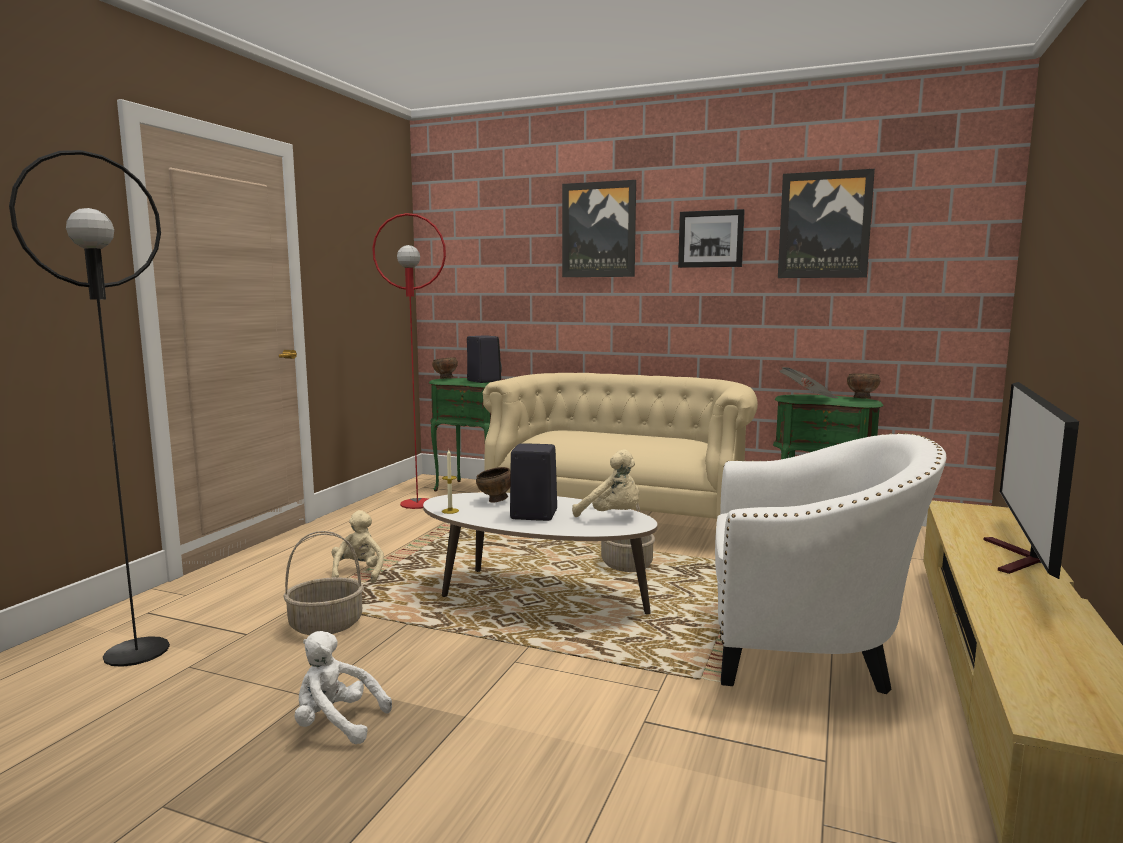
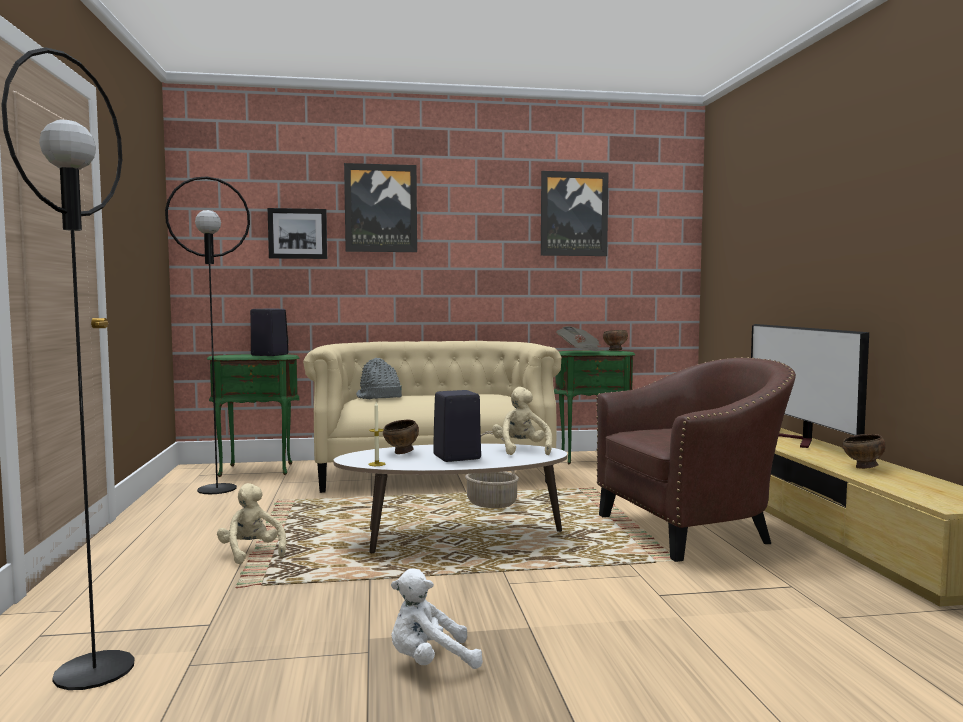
camera: 30 degrees left, 5 degrees down
(327, 625) = (289, 597): basket -> none
(417, 503) = (217, 489): red floor lamp -> black floor lamp
(445, 378) = (221, 355): brown bowl -> brown bowl (863, 468)
(566, 433) = (379, 397): none -> grey hat
(612, 516) = (521, 450): beige plush toy -> beige plush toy turned 105 degrees counterclockwise
(711, 239) = (484, 221): picture -> picture (298, 233)
(808, 649) = (693, 530): white armchair -> brown armchair

